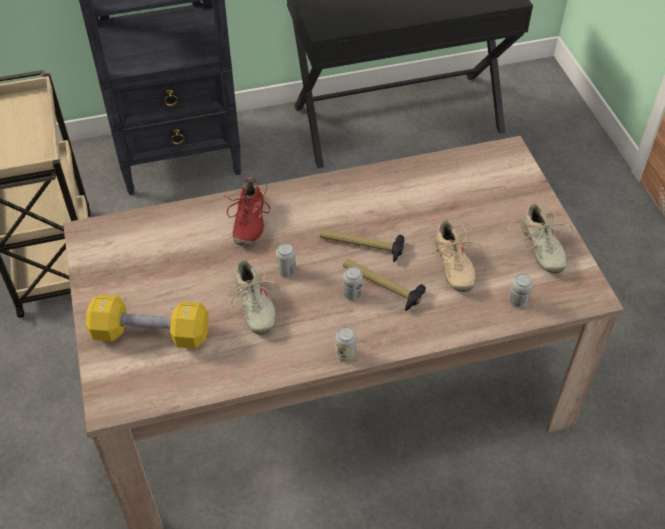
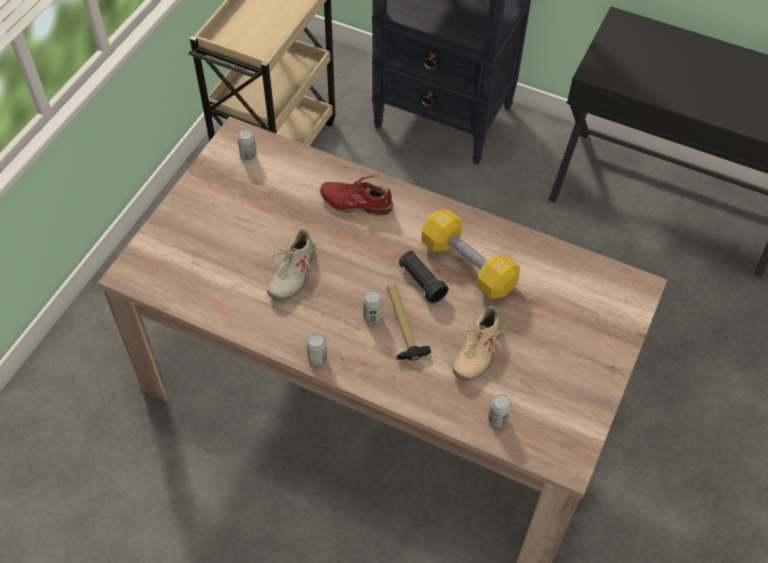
camera: 40 degrees right, 5 degrees up
(151, 334) = (203, 242): yellow dumbbell -> yellow dumbbell (468, 265)
(248, 221) = (357, 202): red shoe -> red shoe turned 60 degrees clockwise
(286, 271) = (343, 262): can -> can (248, 155)
(361, 245) = (421, 282): hammer -> black flashlight
(541, 248) = (570, 390): beige shoe -> none

